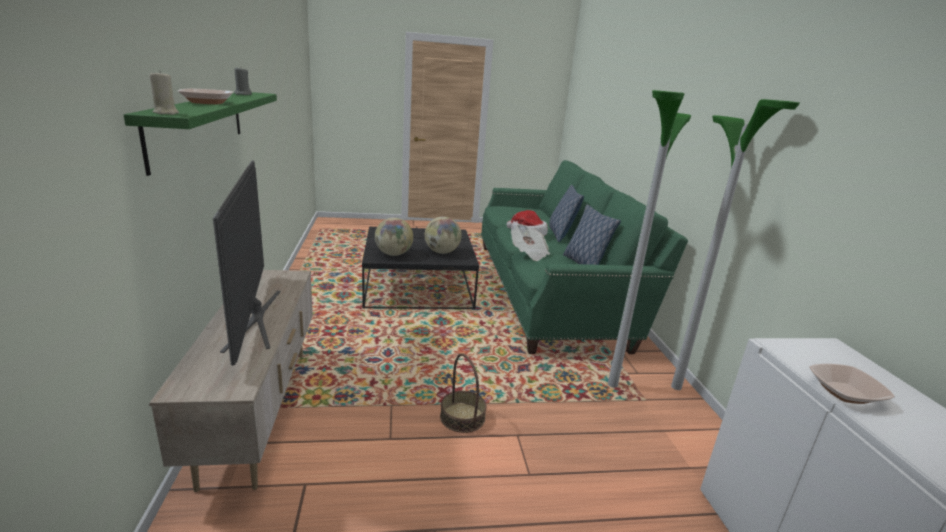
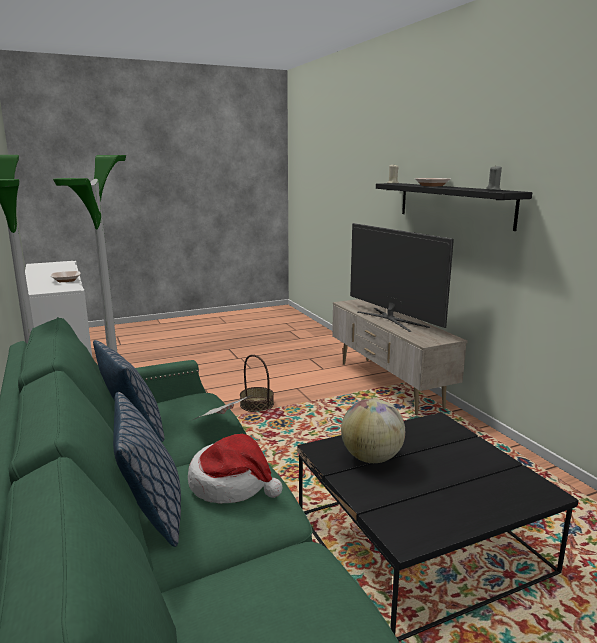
camera: 165 degrees right, 5 degrees down
(199, 125) = (453, 204): green shelf -> black shelf
(393, 254) = (428, 435): globe -> none

